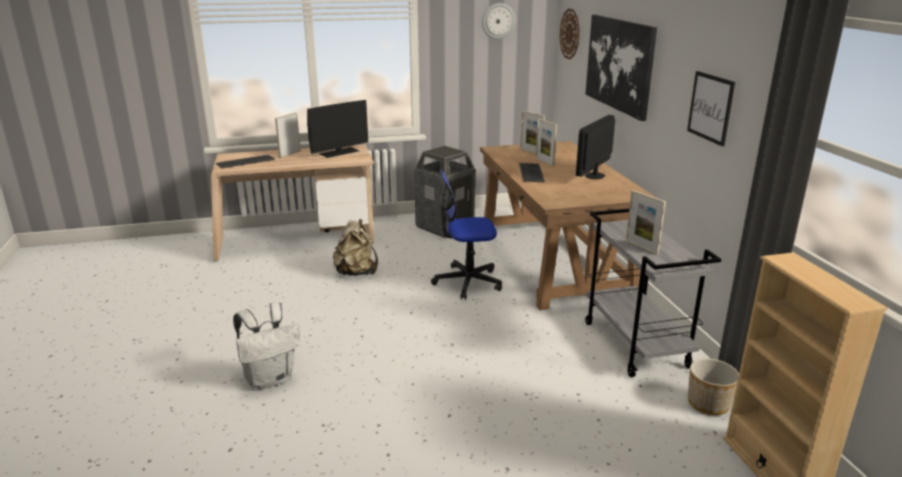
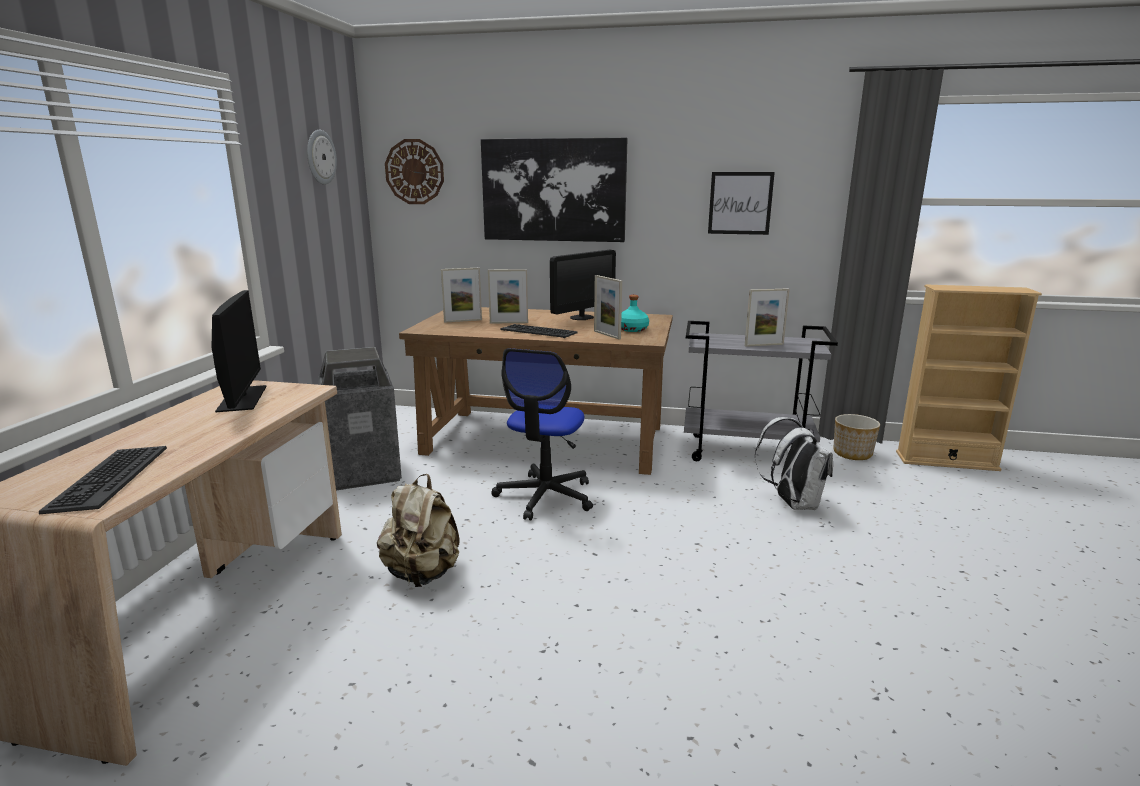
camera: 65 degrees left, 5 degrees down
(270, 379) = (727, 740): white backpack -> white backpack (792, 503)
(290, 154) = (157, 433): picture frame -> picture frame (607, 335)
(580, 194) = (632, 329): none -> turquoise bottle
(595, 176) = (581, 317): monitor -> monitor turned 105 degrees counterclockwise

